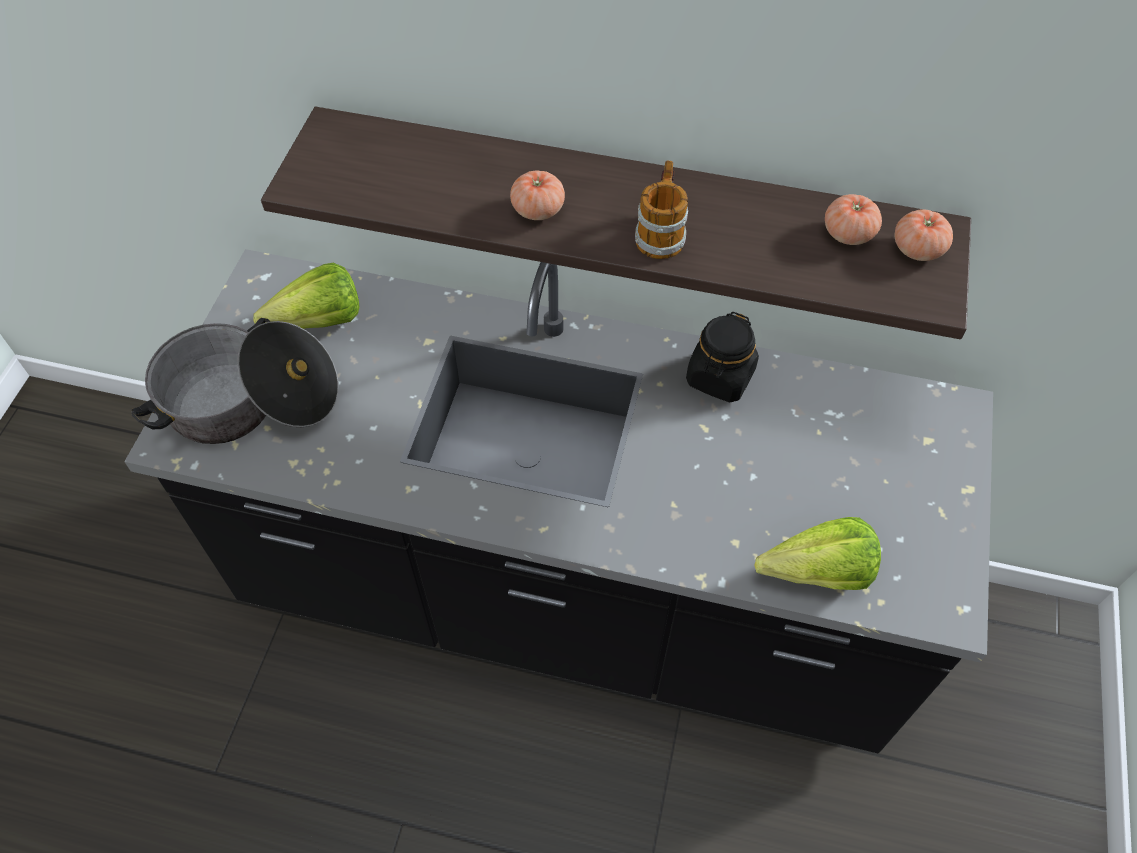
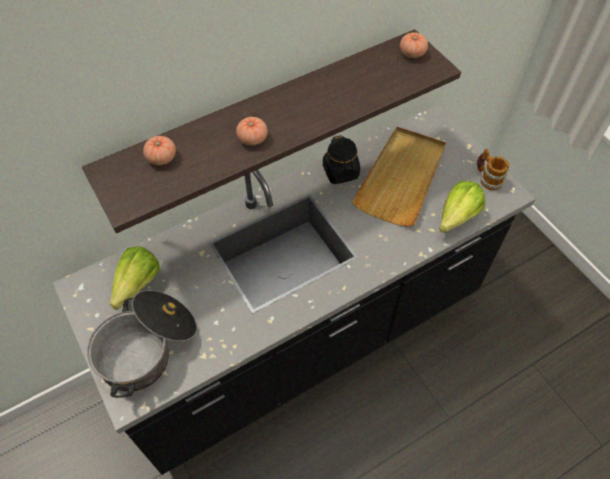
camera: 45 degrees left, 0 degrees up
(661, 233) = (314, 112): mug -> mug (487, 178)
(800, 452) = (401, 178): none -> beige tray
(848, 233) = (382, 64): tomato -> tomato (161, 158)

